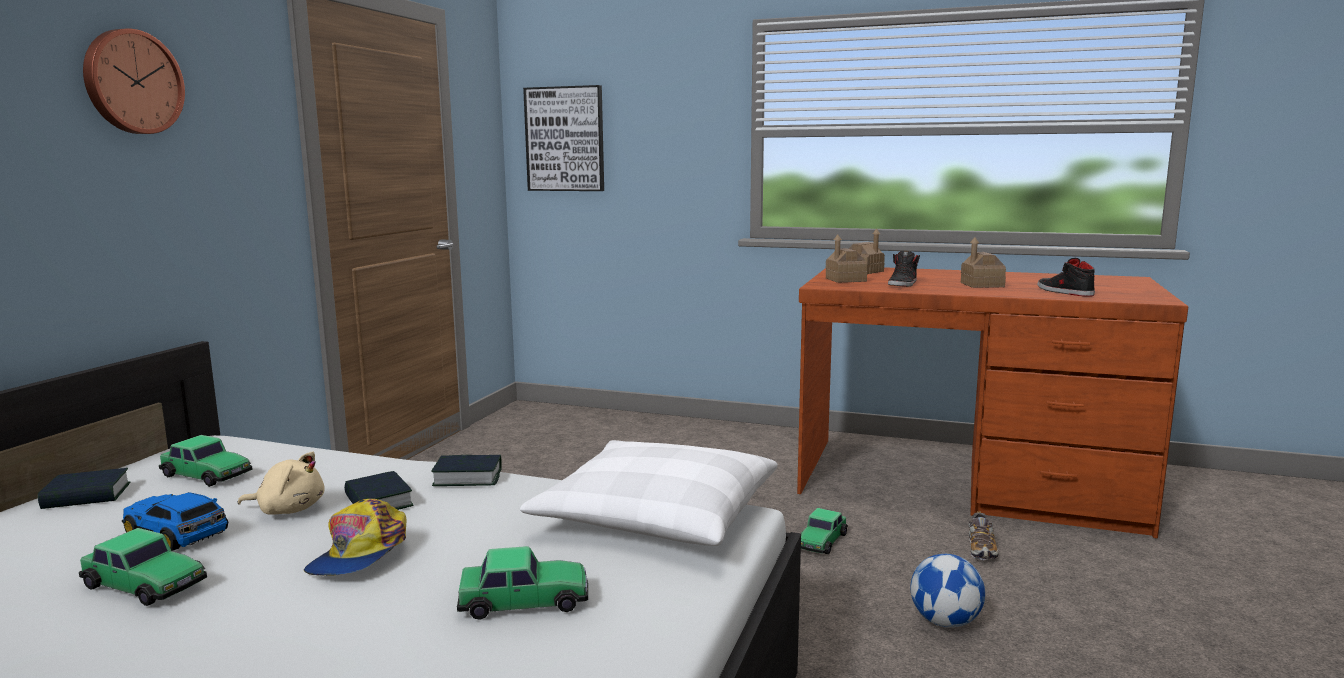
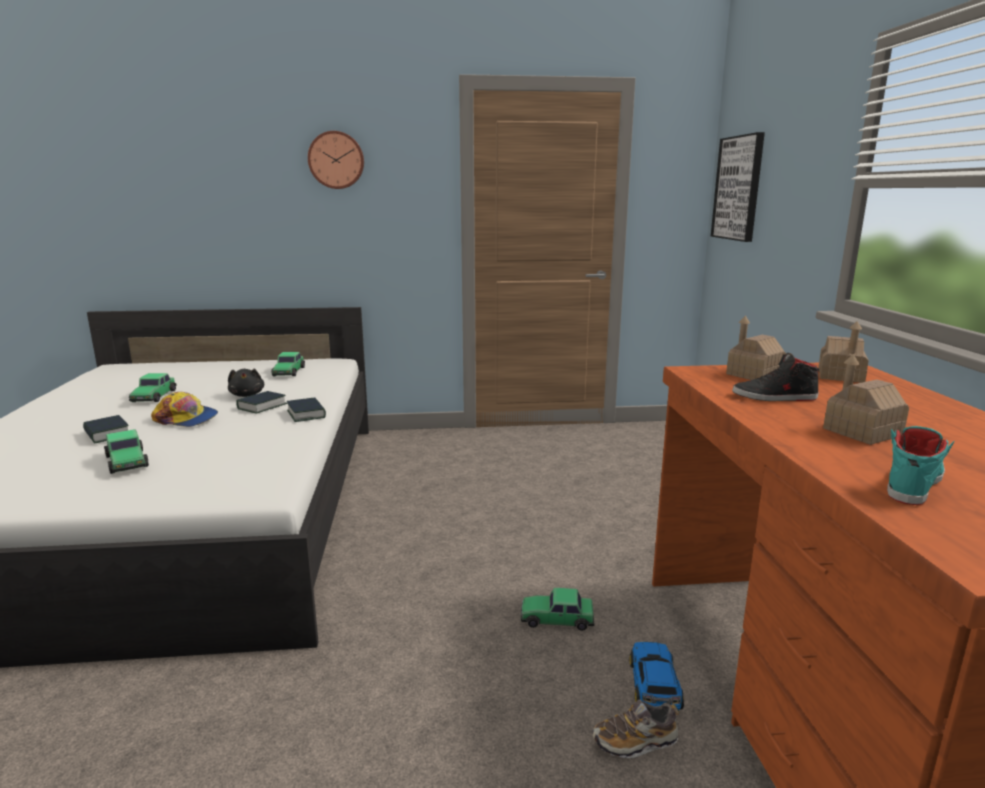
camera: 65 degrees right, 5 degrees up
(87, 496) = (255, 364): book -> book (107, 434)
(176, 533) = (211, 386): toy car -> toy car (654, 686)
(288, 509) = (247, 395): beige plush toy -> black plush toy
(360, 554) = (186, 419): cap -> cap turned 150 degrees counterclockwise
(657, 514) = (258, 469): white pillow -> none
(945, 622) = (437, 727): football -> none
(1064, 292) = (912, 483): black shoe -> turquoise shoe

